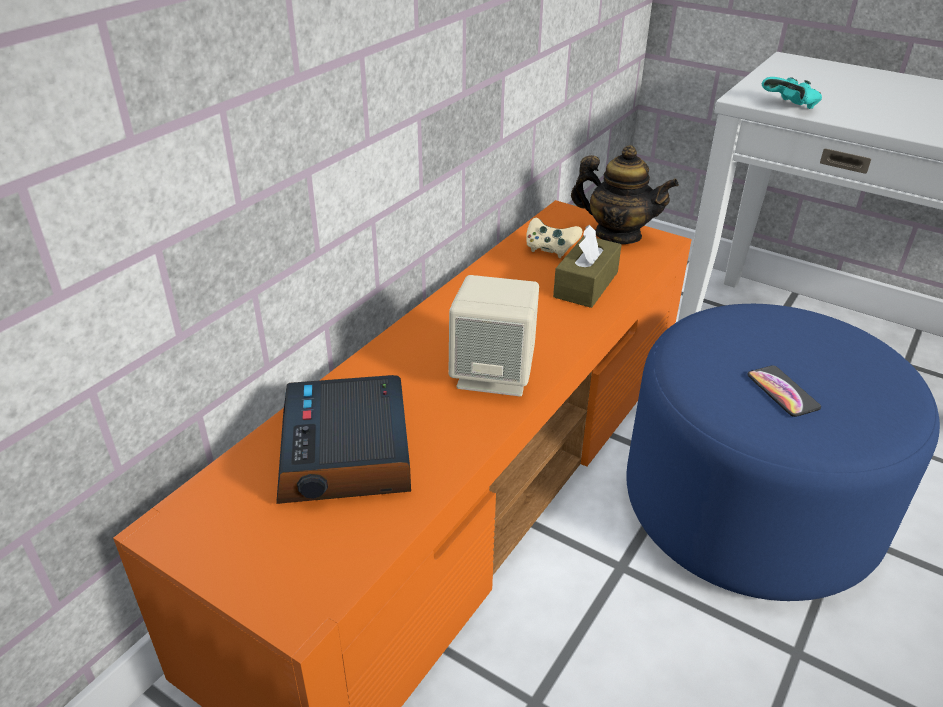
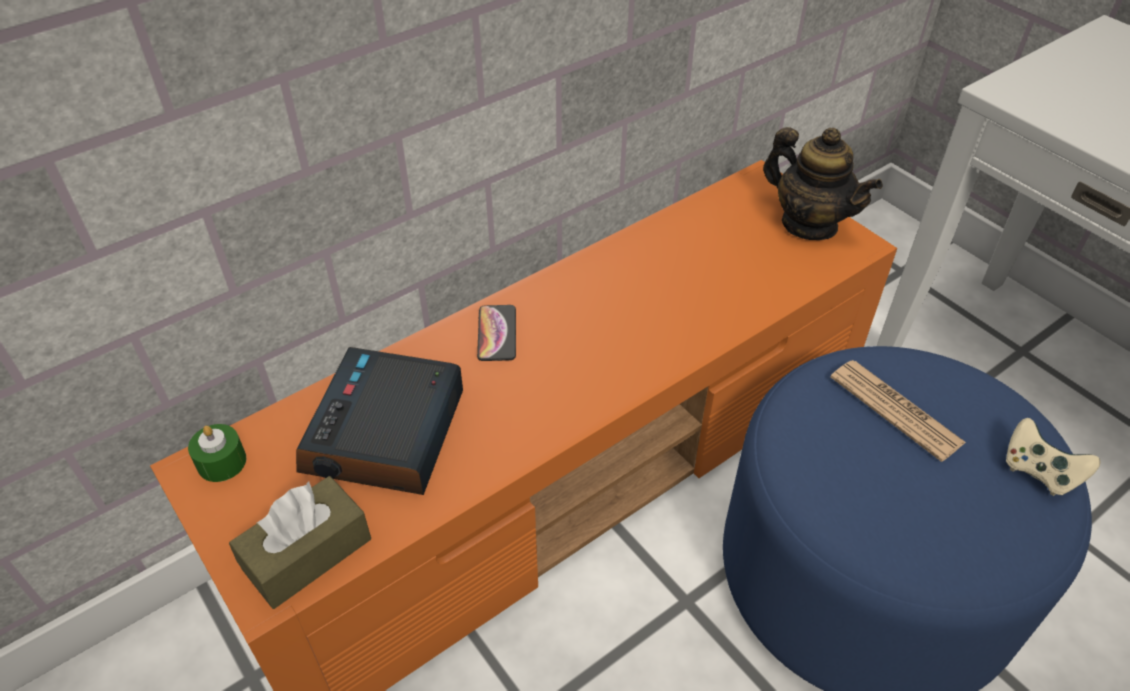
camera: 20 degrees right, 10 degrees up
(191, 515) = (222, 462): none -> green candle
(494, 374) = (574, 378): beige speaker -> none
(550, 249) = (719, 228): beige game controller -> beige game controller (1039, 471)
(586, 284) = (734, 285): brown tissue box -> brown tissue box (307, 554)
(756, 342) = (895, 410): none -> newspaper
(782, 392) = (888, 483): phone -> phone (497, 333)
(791, 106) = (1055, 116): turquoise game controller -> none

